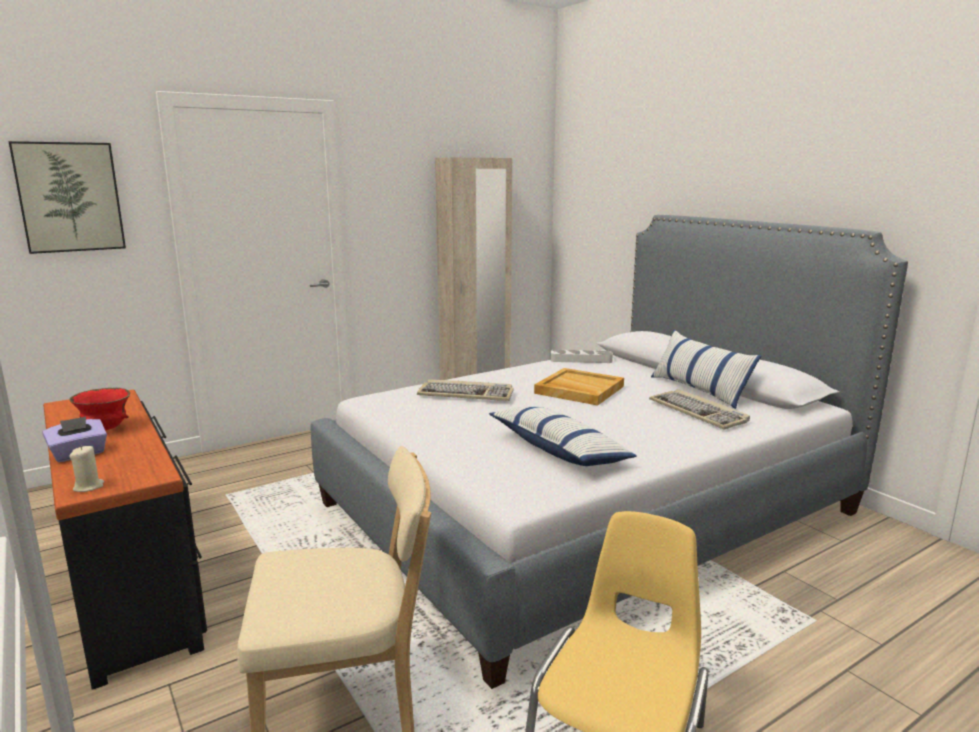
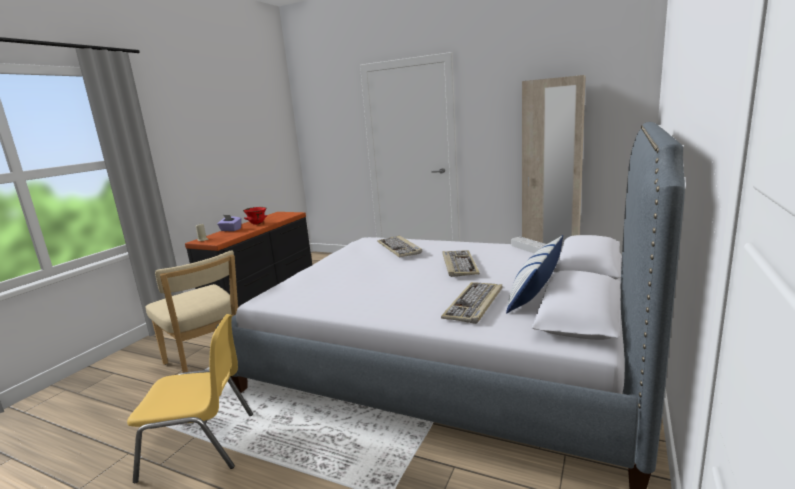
camera: 60 degrees right, 0 degrees up
(69, 197) = (327, 121): picture -> none
(558, 450) = (341, 288): pillow -> none
(578, 390) = (459, 265): beige tray -> keyboard

